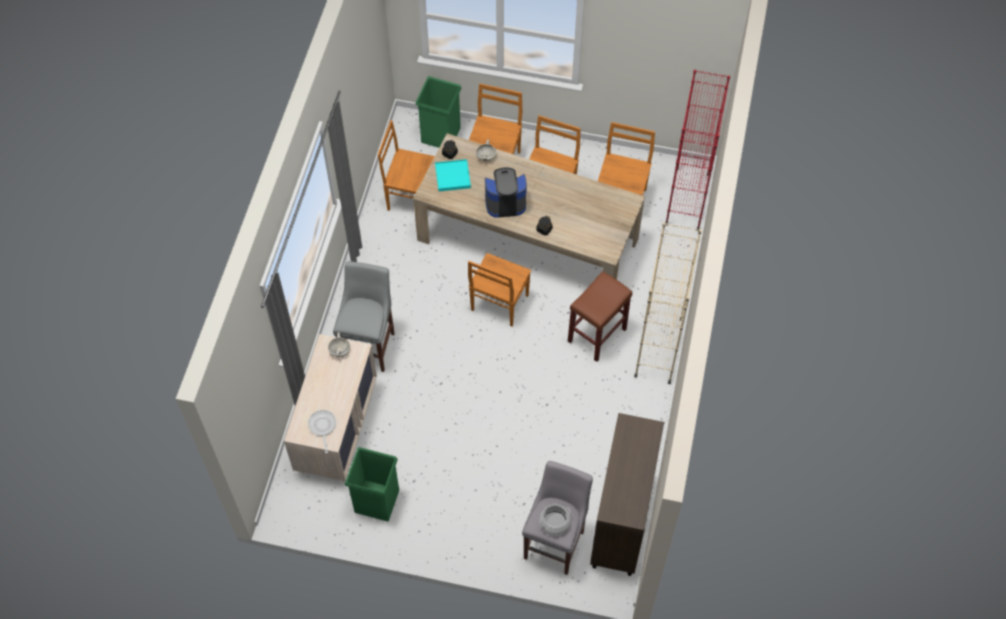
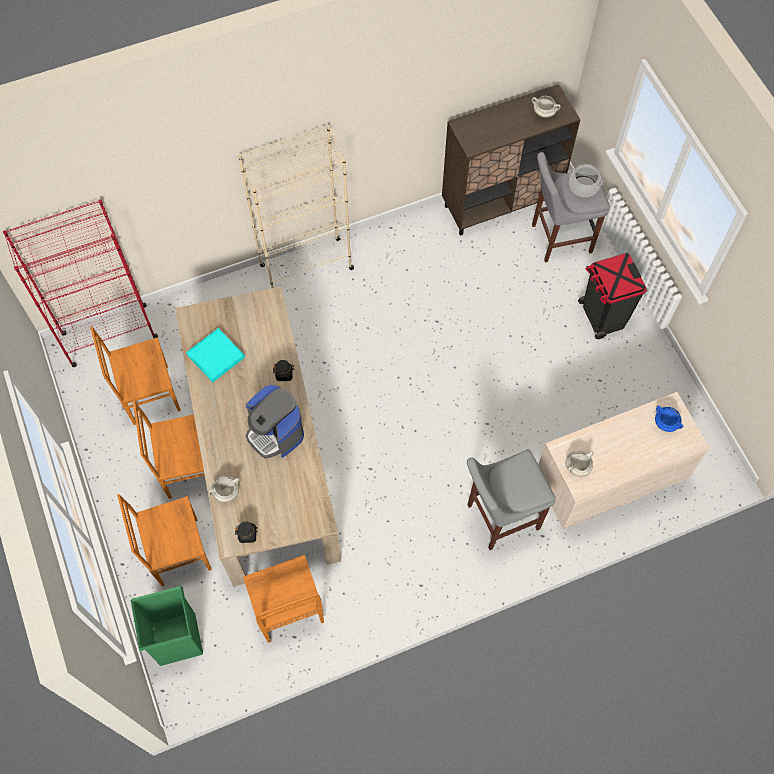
camera: 125 degrees left, 5 degrees up
(322, 427) = (666, 423): frying pan -> blue cooking pot
(376, 500) = (643, 398): green trash can -> none
(453, 176) = (278, 509): turquoise tray -> turquoise tray (216, 356)
(462, 522) = (602, 317): none -> black trash can
(499, 304) = (360, 429): brown chair -> none
(596, 336) = (332, 323): brown stool -> none
(622, 497) = (544, 113): none -> white cooking pot

